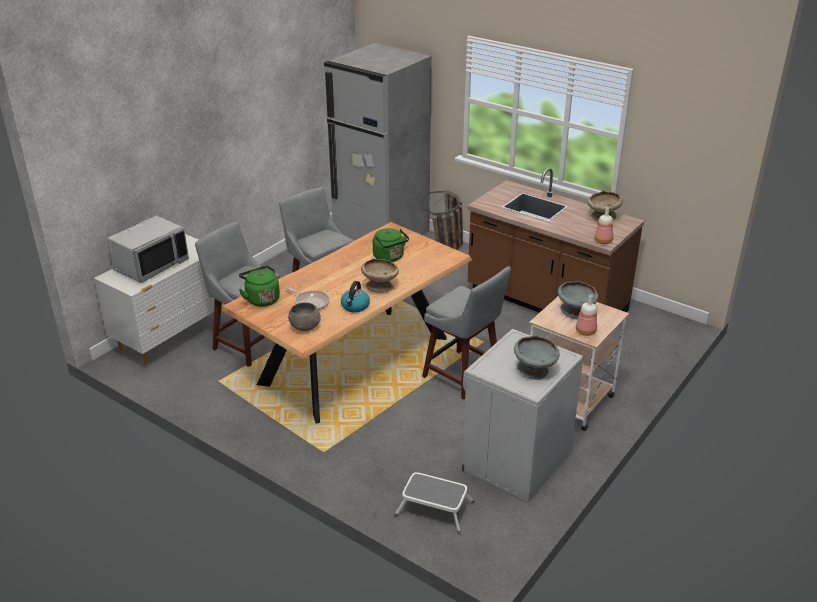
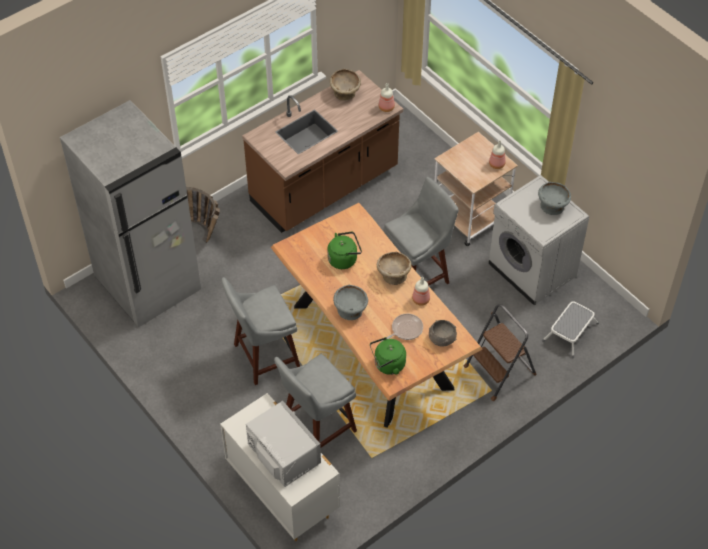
camera: 75 degrees left, 20 degrees up
(355, 306) = (420, 299): kettle -> bottle
(356, 457) = (502, 369): none -> brown step ladder
(576, 312) = (468, 161): grey bowl -> grey bowl (350, 310)

